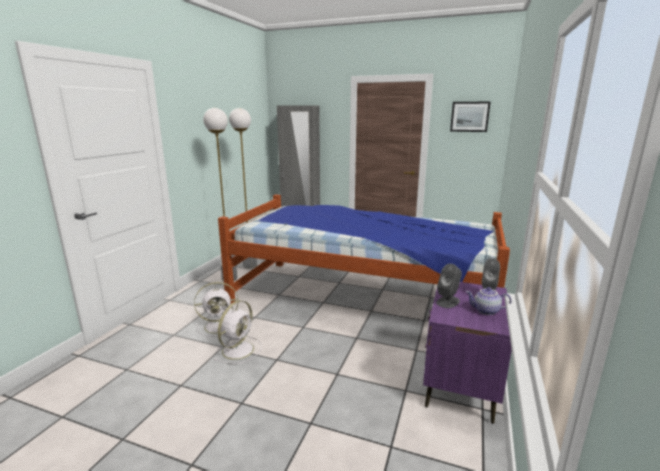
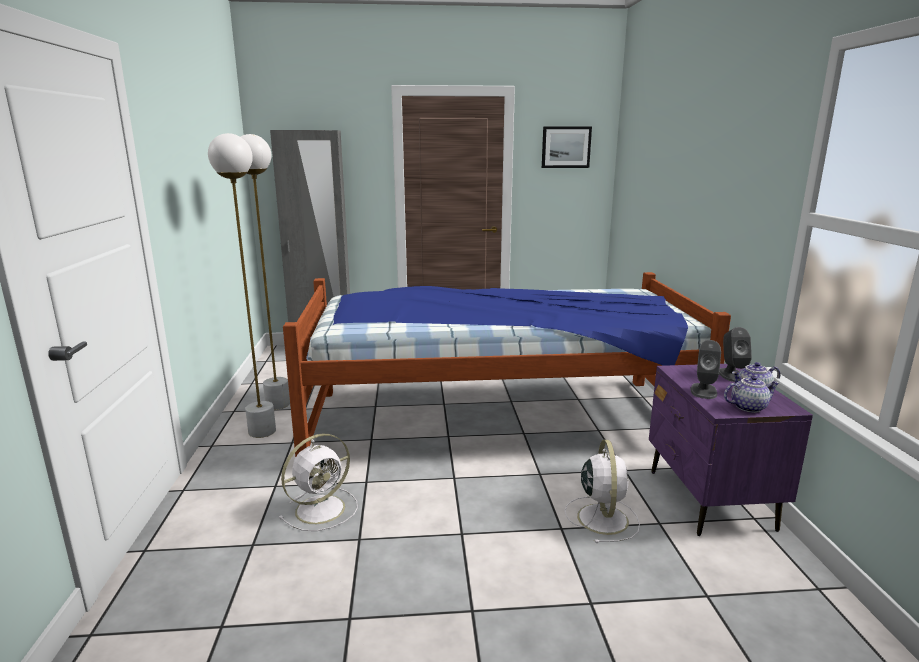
camera: 25 degrees left, 0 degrees up
(239, 349) = (389, 535): white fan -> white fan (602, 517)
(466, 319) = (748, 407): none -> teapot

